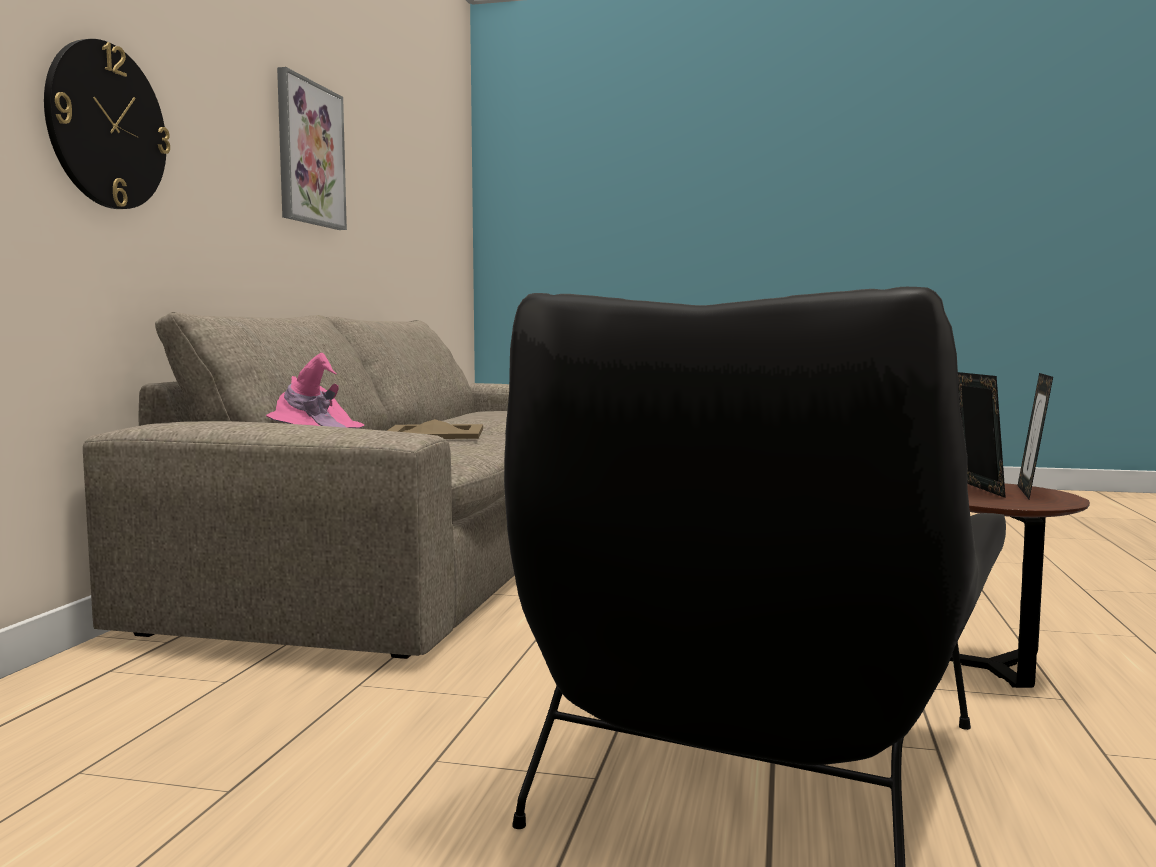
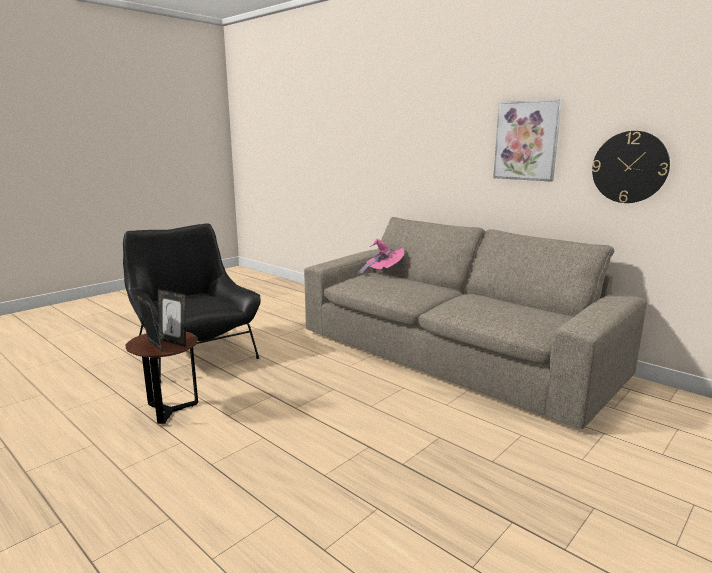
camera: 120 degrees right, 10 degrees up
(107, 126) = (402, 155): wall clock -> wall clock (629, 167)
(435, 433) = (408, 287): beige tray -> none

